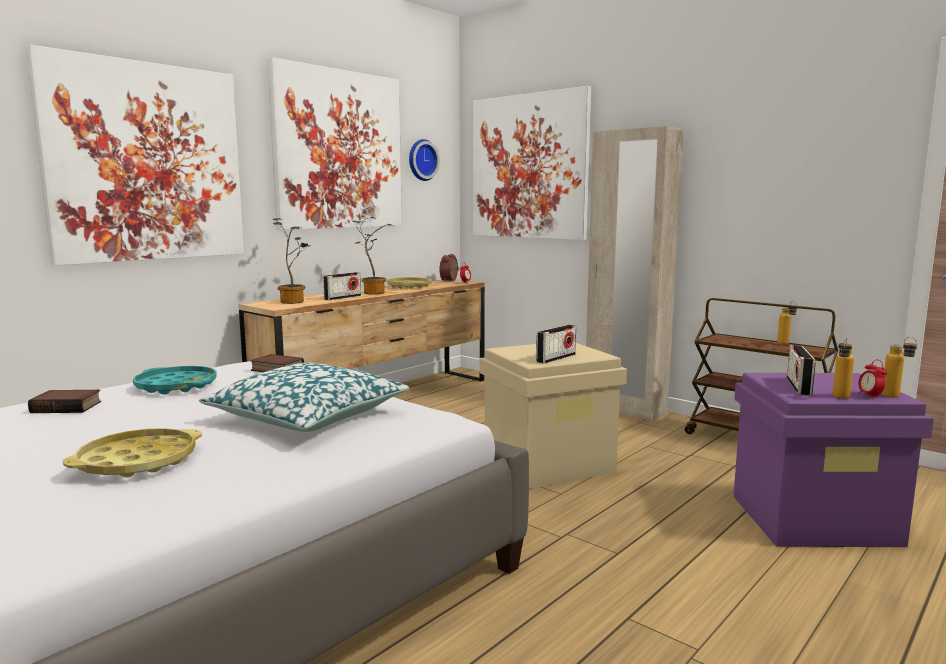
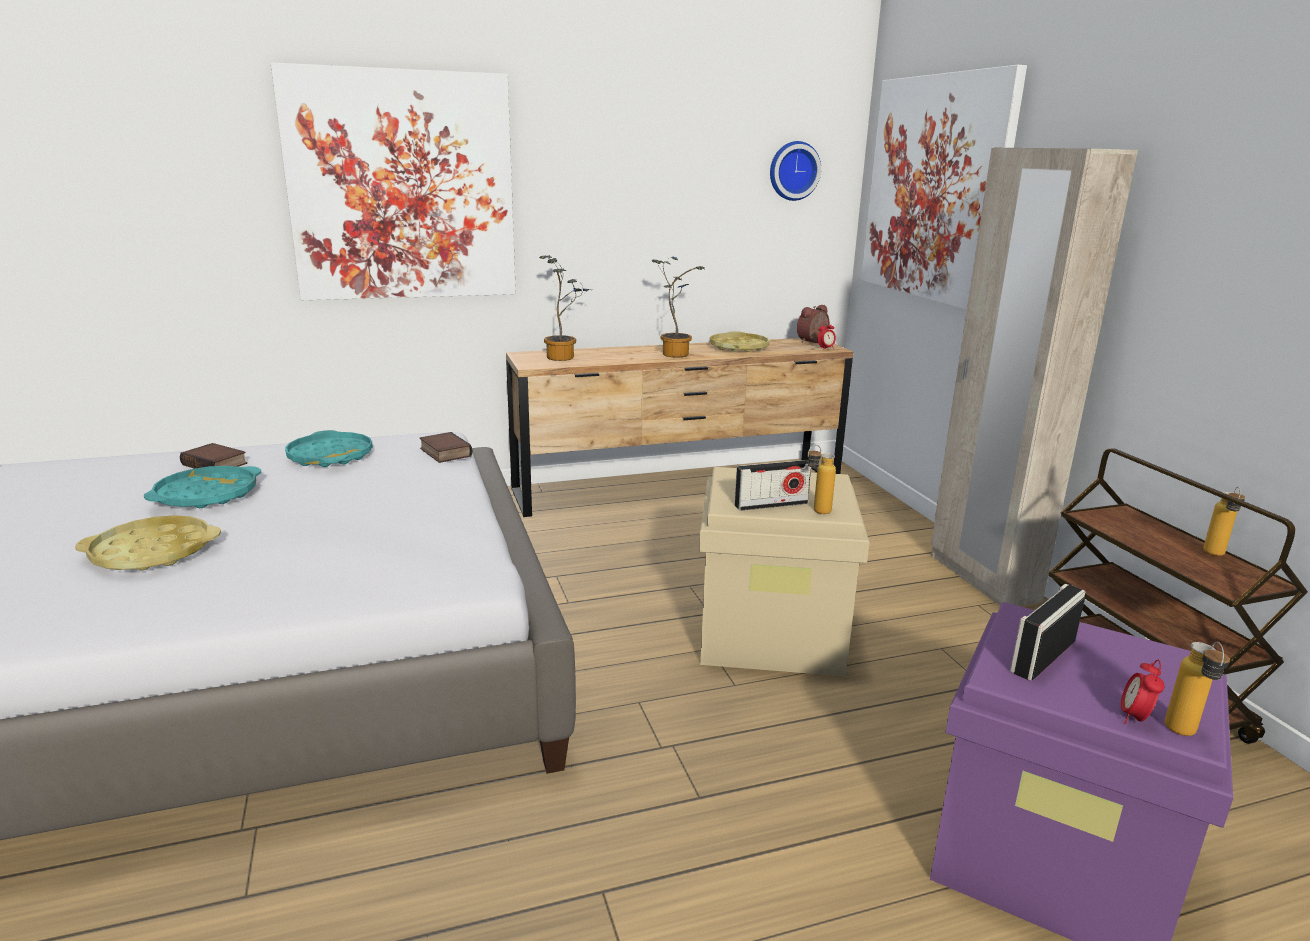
camera: 30 degrees right, 10 degrees up
(107, 424) = (207, 495): none -> turquoise tray
(308, 416) = (361, 532): pillow -> none
(339, 150) = (659, 162): picture -> none
(342, 297) = (625, 358): radio -> none
(840, 398) = (1070, 703): bottle -> bottle (816, 512)

